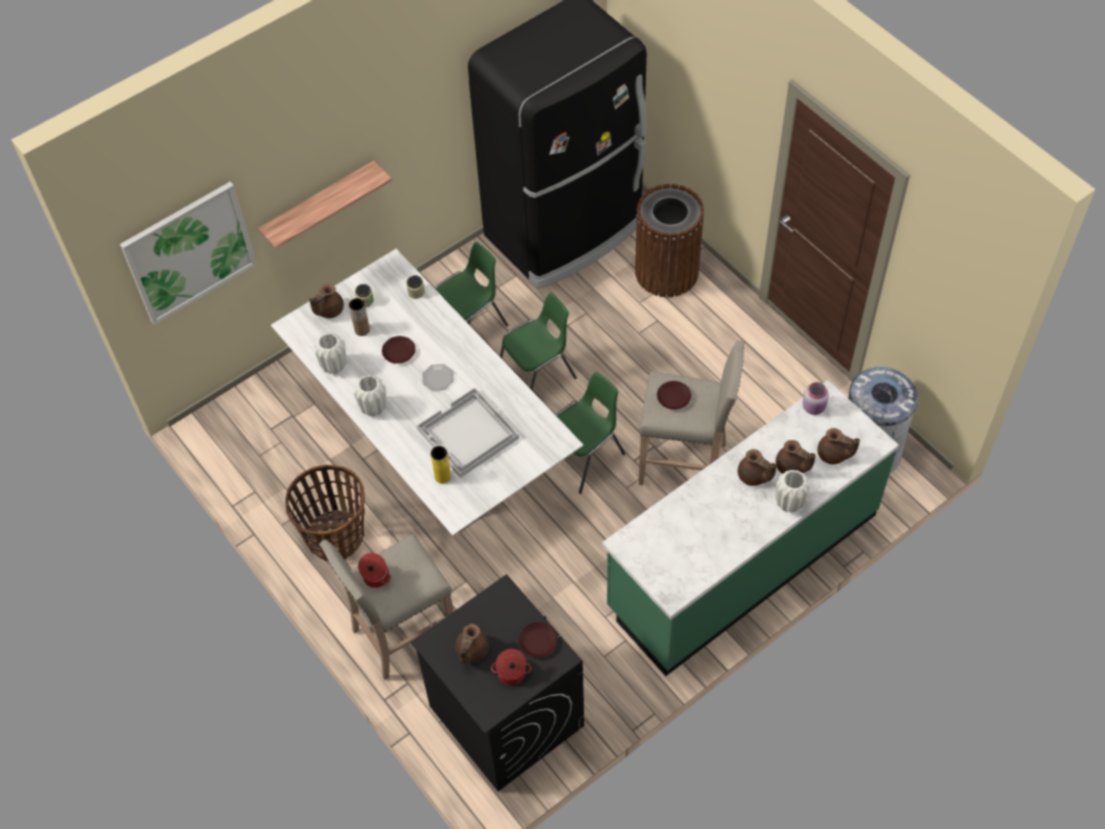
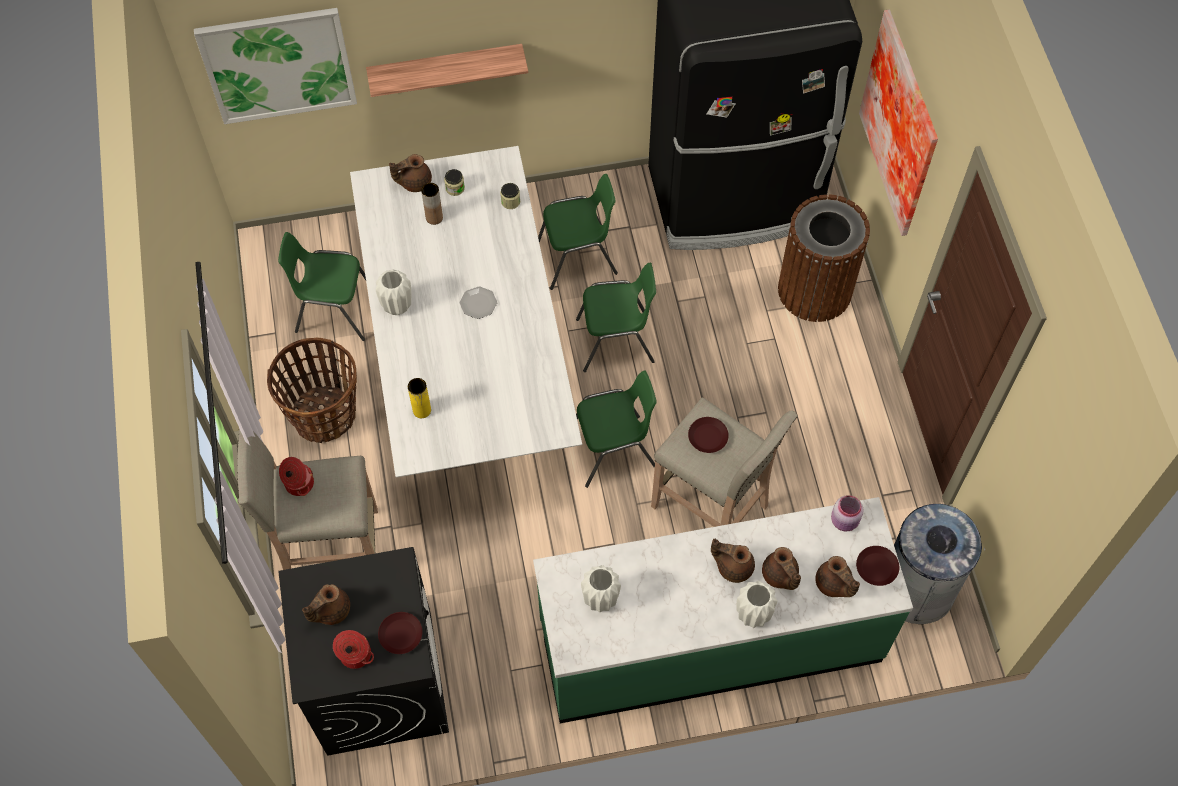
camera: 25 degrees right, 5 degrees up
(294, 453) = (334, 311): none -> green chair
(334, 366) = (385, 243): white vase -> white vase (600, 599)
(398, 352) = (456, 258): brown plate -> brown plate (876, 568)
(467, 434) = (472, 377): white tray -> none
(700, 101) = (904, 123): none -> picture
(754, 476) = (733, 566): brown teapot -> brown teapot turned 135 degrees clockwise

